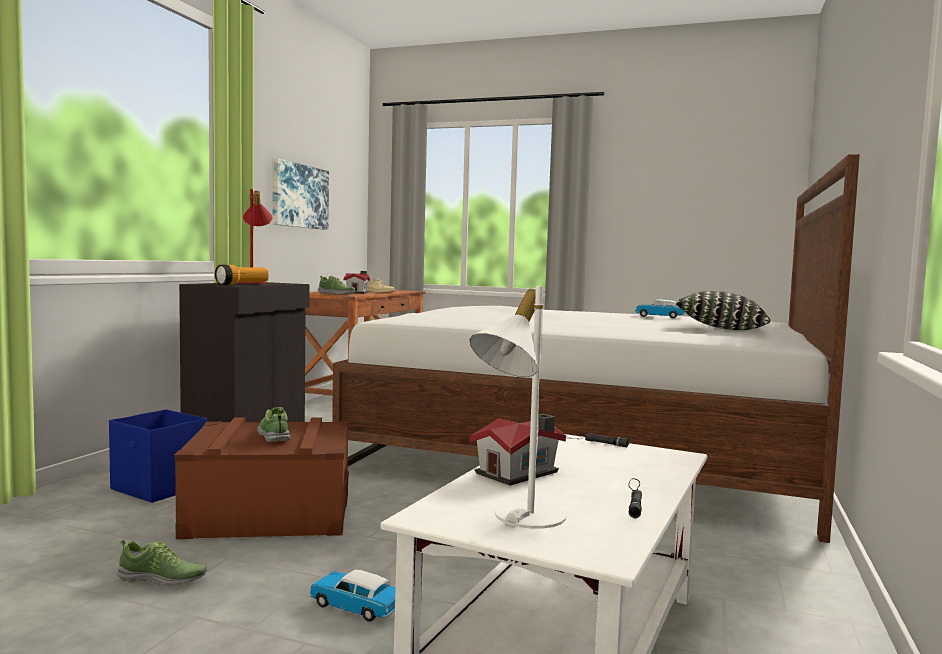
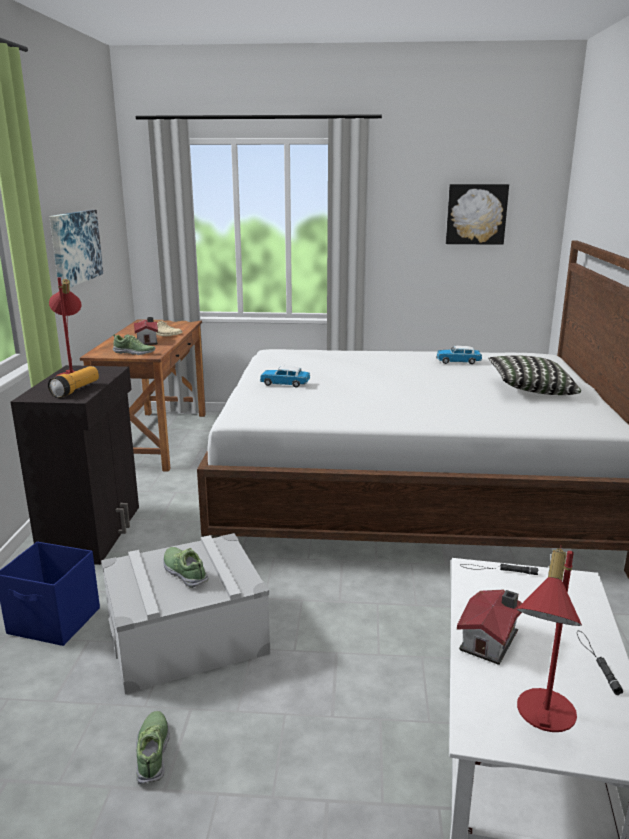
camera: 15 degrees left, 15 degrees up
(163, 579) = (153, 752): shoe -> shoe turned 90 degrees counterclockwise
(269, 513) = (186, 637): brown storage box -> grey storage box
(356, 607) = (340, 745): toy car -> toy car (284, 384)
(518, 517) = (540, 716): white table lamp -> red table lamp
(705, 188) = (476, 214): none -> picture

